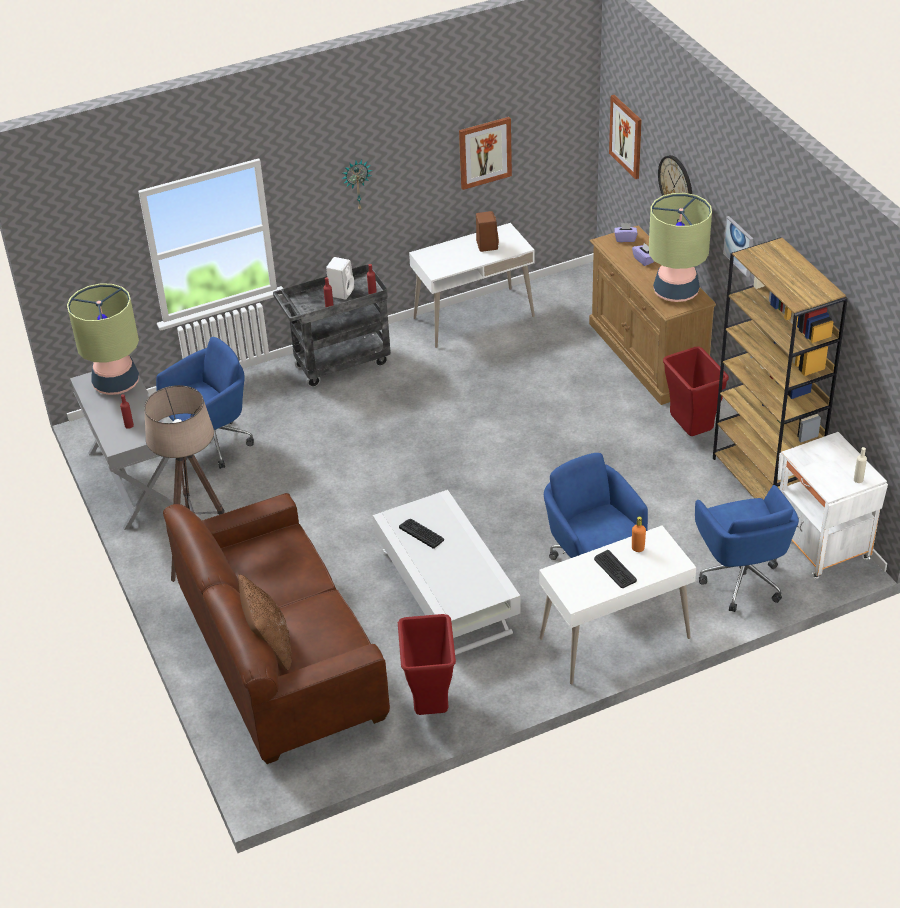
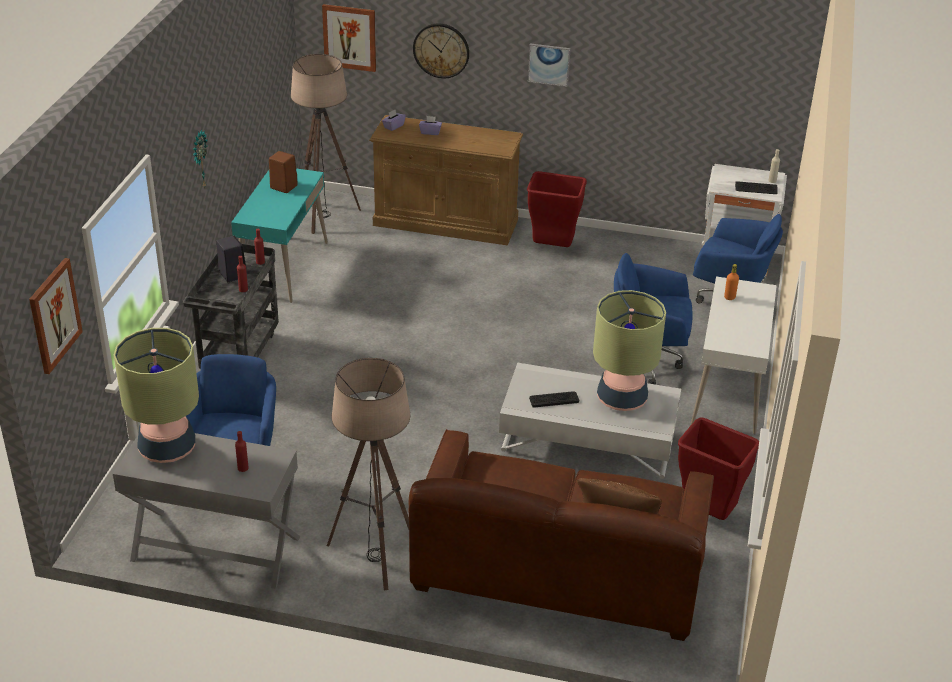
camera: 55 degrees left, 5 degrees down
(341, 292) = (232, 274): white speaker -> black speaker
(473, 317) = (283, 268): white desk -> turquoise desk
(485, 152) = (253, 96): picture -> picture (54, 315)
(570, 292) = (324, 214): none -> floor lamp
(614, 569) = (741, 317): keyboard -> keyboard (756, 188)
(675, 292) = (487, 139): table lamp -> table lamp (621, 399)
(765, 482) = (643, 249): brown bookcase -> none

